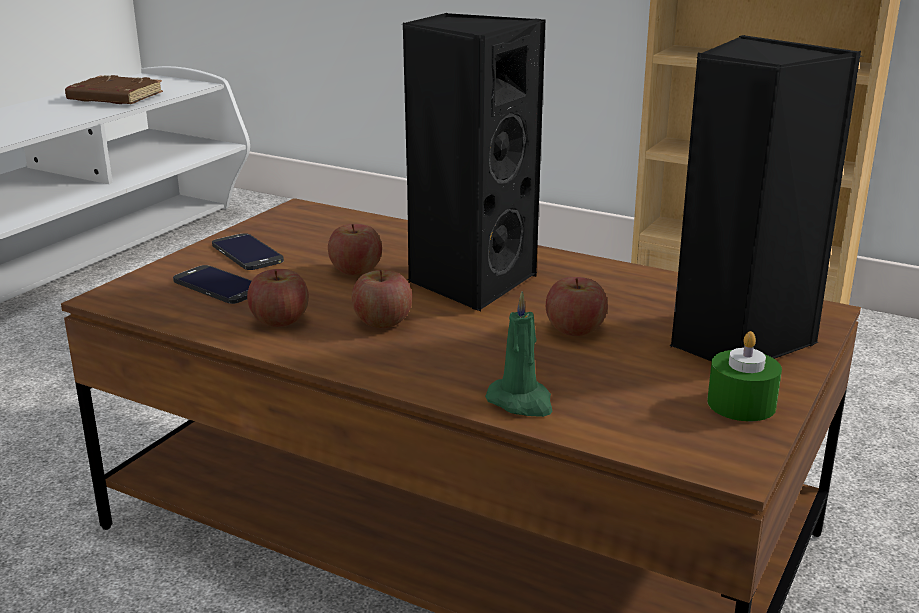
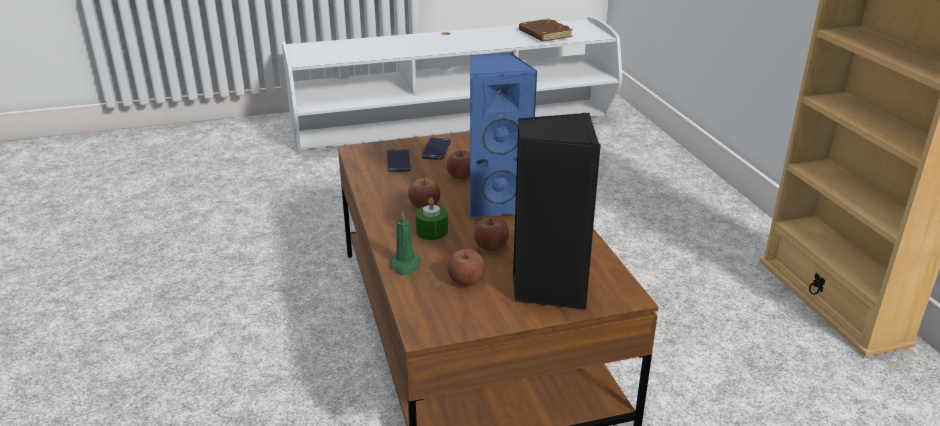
camera: 45 degrees right, 5 degrees up
(280, 320) = (390, 187): apple -> apple (466, 280)
(469, 282) = (495, 203): black speaker -> blue speaker
(741, 404) = (484, 314): green candle -> green candle (432, 231)

